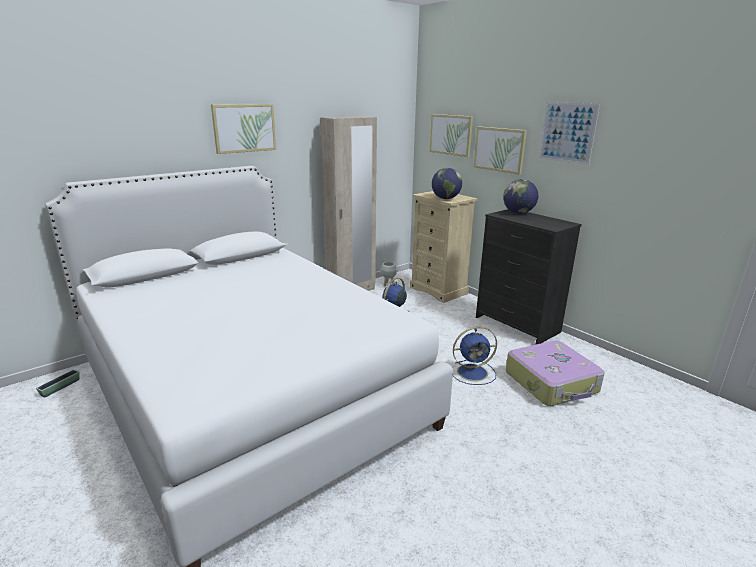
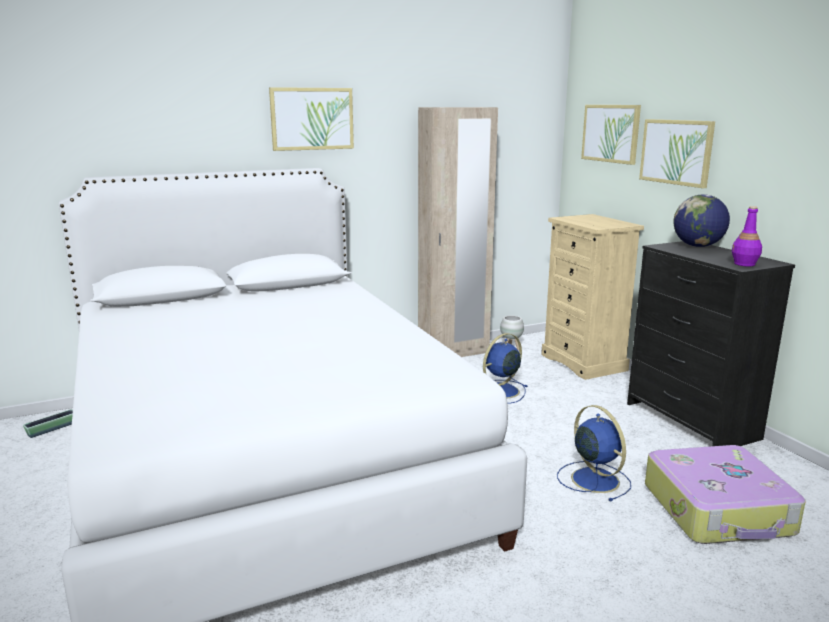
camera: 15 degrees right, 5 degrees down
(445, 198) = (593, 224): globe -> none
(473, 372) = (593, 479): blue fan -> blue fan turned 120 degrees counterclockwise
(554, 226) = (744, 264): none -> purple bottle
(567, 132) = (774, 122): picture -> none

